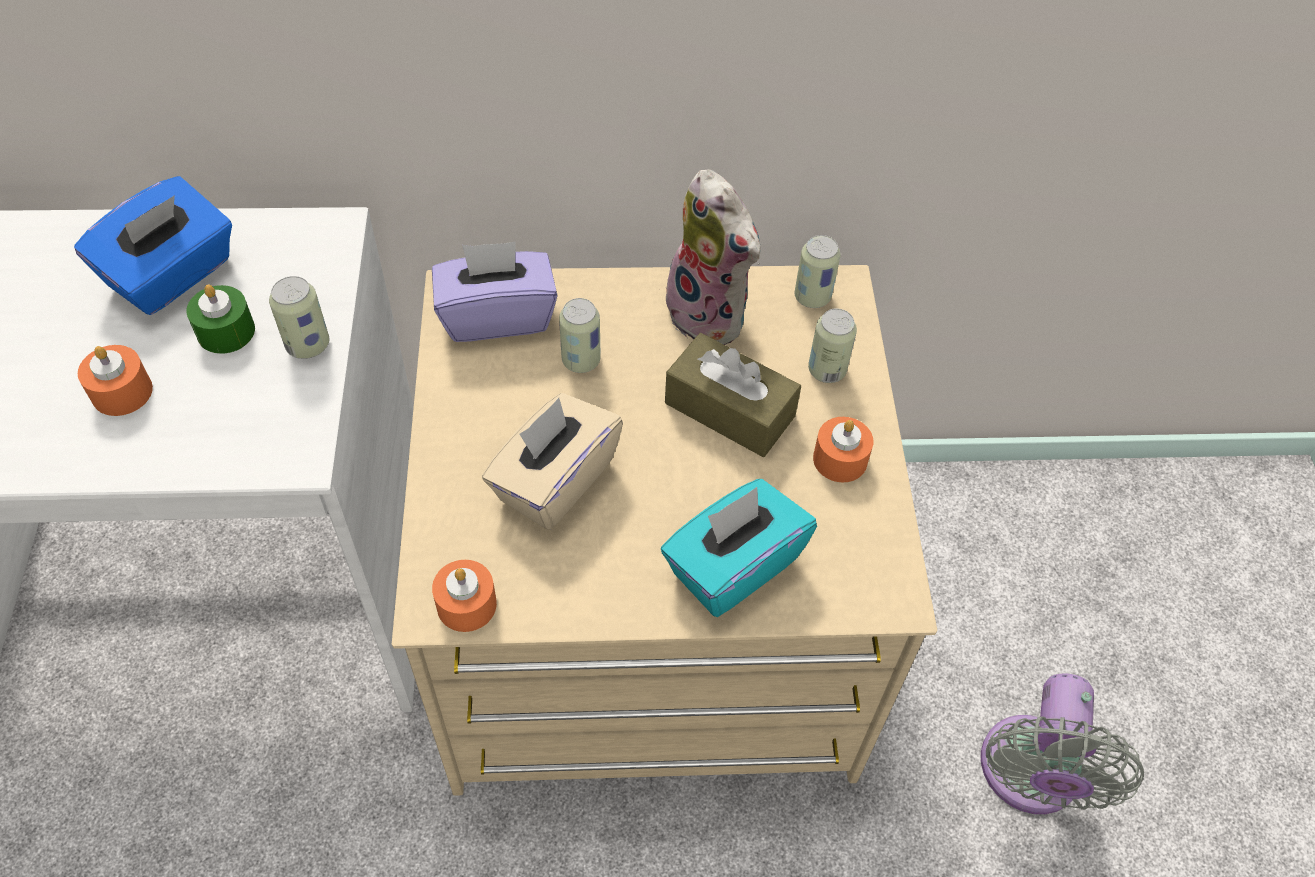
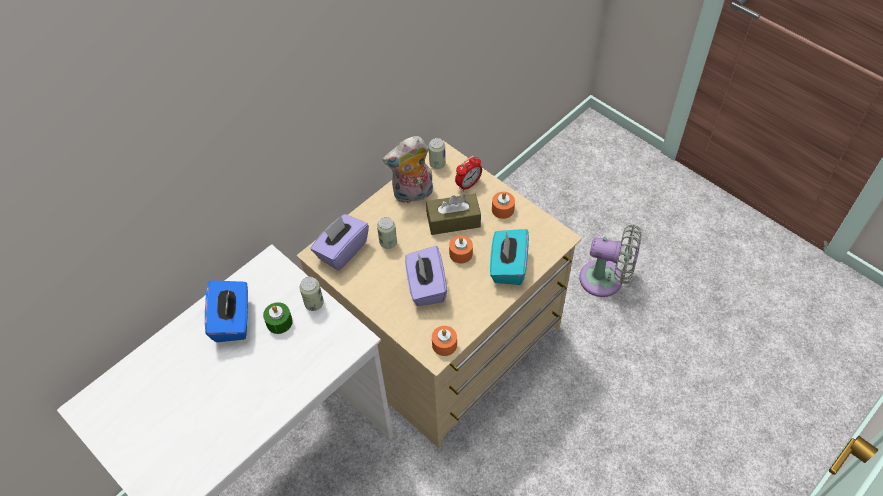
camera: 40 degrees left, 0 degrees up
(122, 392) = (270, 369): orange candle -> orange candle (461, 253)
(554, 481) = (426, 286): beige tissue box -> purple tissue box
(712, 315) = (412, 194): plush toy -> plush toy turned 150 degrees clockwise
(827, 370) = (468, 184): can -> alarm clock
(1029, 776) = (606, 280): grey fan -> grey fan turned 45 degrees counterclockwise

